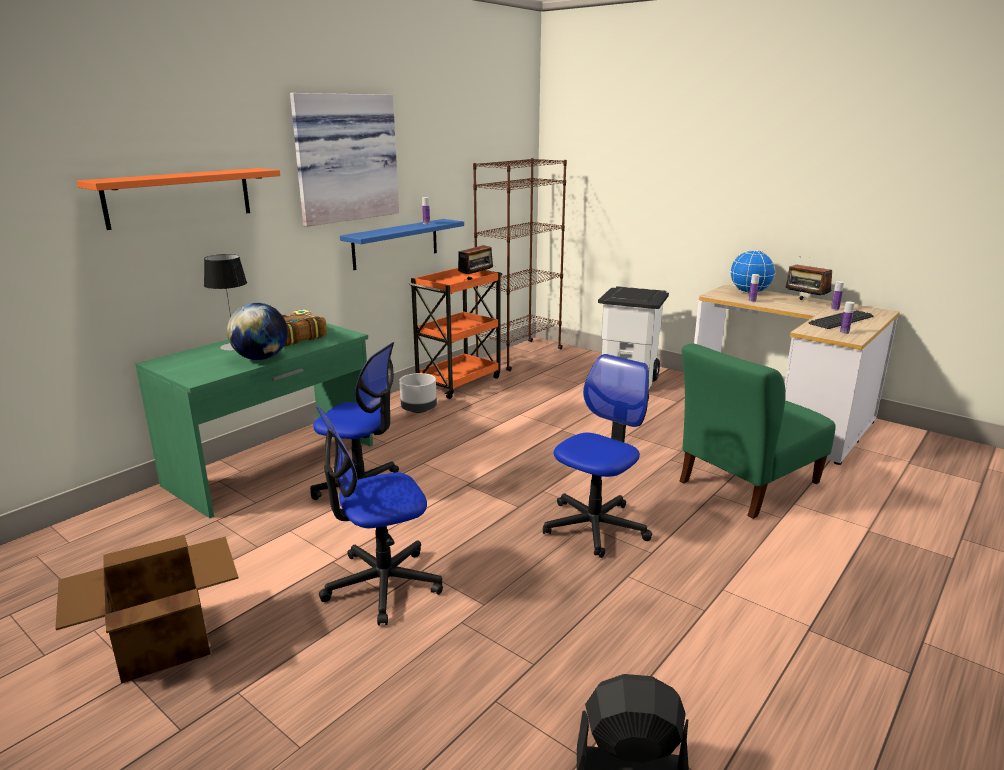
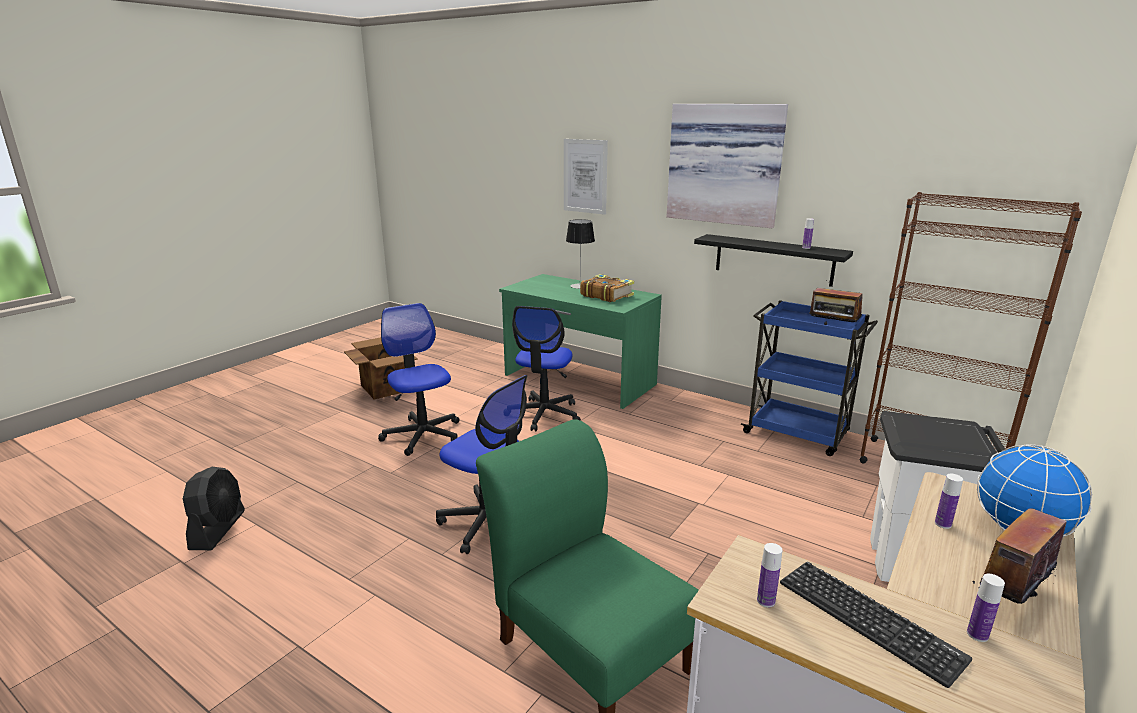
camera: 85 degrees right, 0 degrees up
(179, 197) = (585, 176): orange shelf -> picture
(261, 358) = (556, 294): globe -> none
(396, 243) = (773, 260): blue shelf -> black shelf
(418, 410) = (707, 420): grey planter -> none
(459, 381) = (798, 434): orange cart -> blue cart

